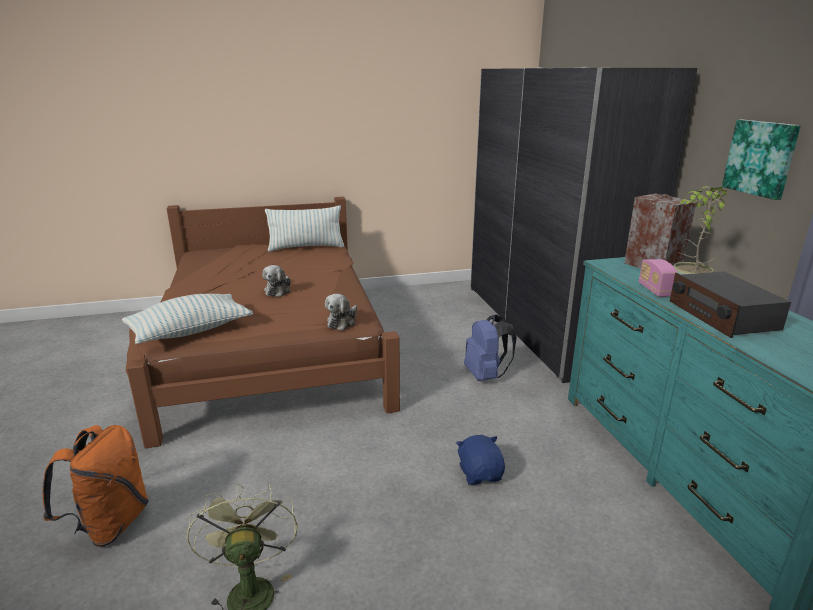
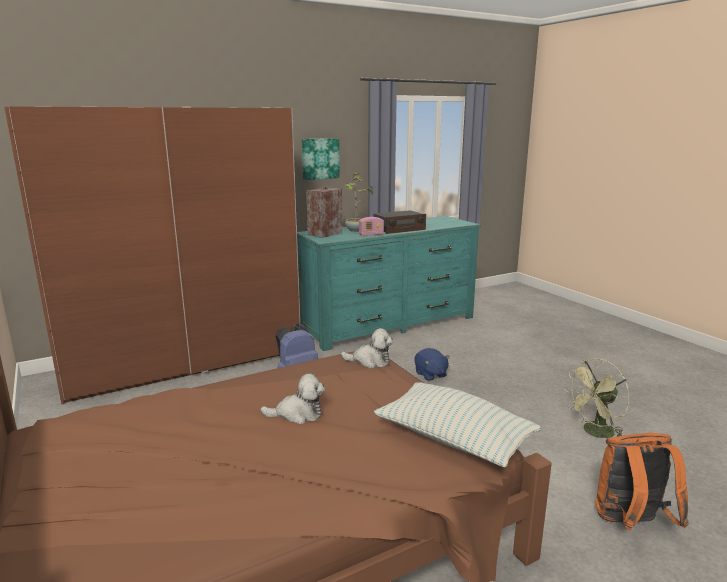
camera: 105 degrees left, 5 degrees down
(306, 247) = (67, 443): pillow -> none
(480, 474) = (430, 374): blue plush toy -> blue plush toy turned 90 degrees counterclockwise
(541, 325) = (185, 361): grey wardrobe -> brown wardrobe

